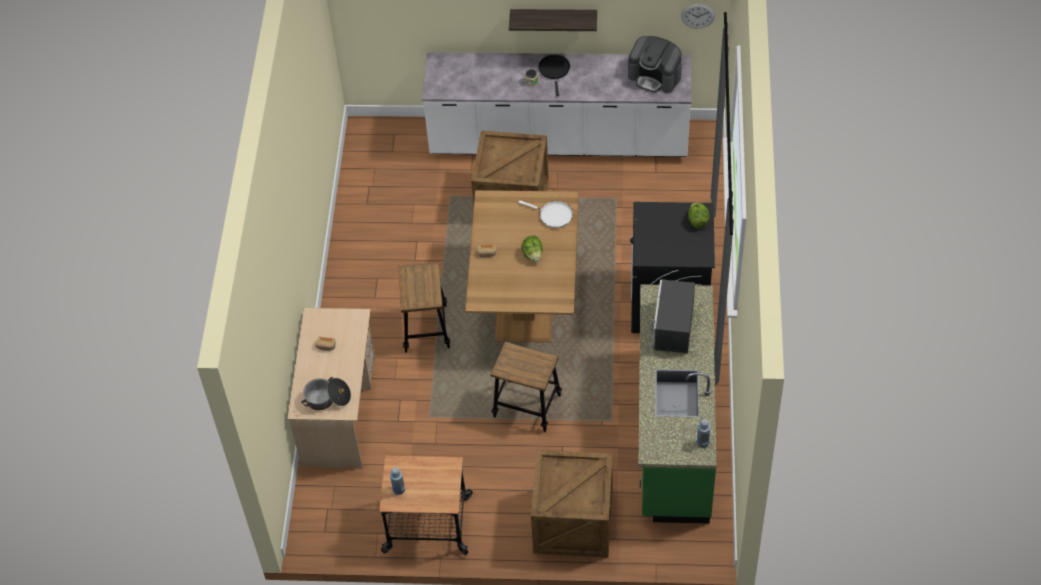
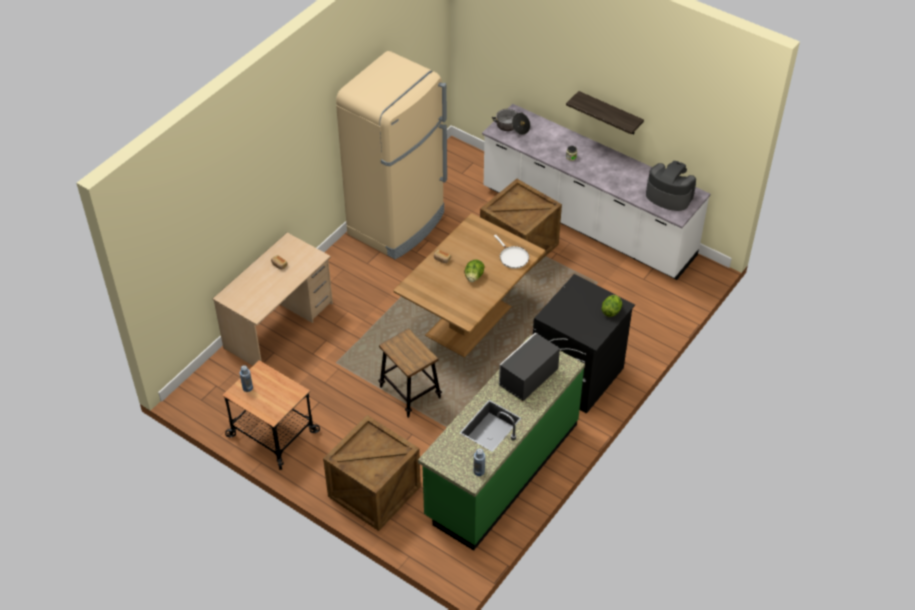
camera: 30 degrees right, 5 degrees down
(327, 399) = (249, 300): cooking pot -> cooking pot (512, 127)
(371, 239) = (397, 224): none -> beige fridge
(425, 329) = (384, 302): stool -> none
(554, 70) = (595, 157): black frying pan -> none
(655, 76) = (668, 196): coffee machine -> coffee machine turned 150 degrees clockwise
(697, 16) = (722, 159): wall clock -> none

